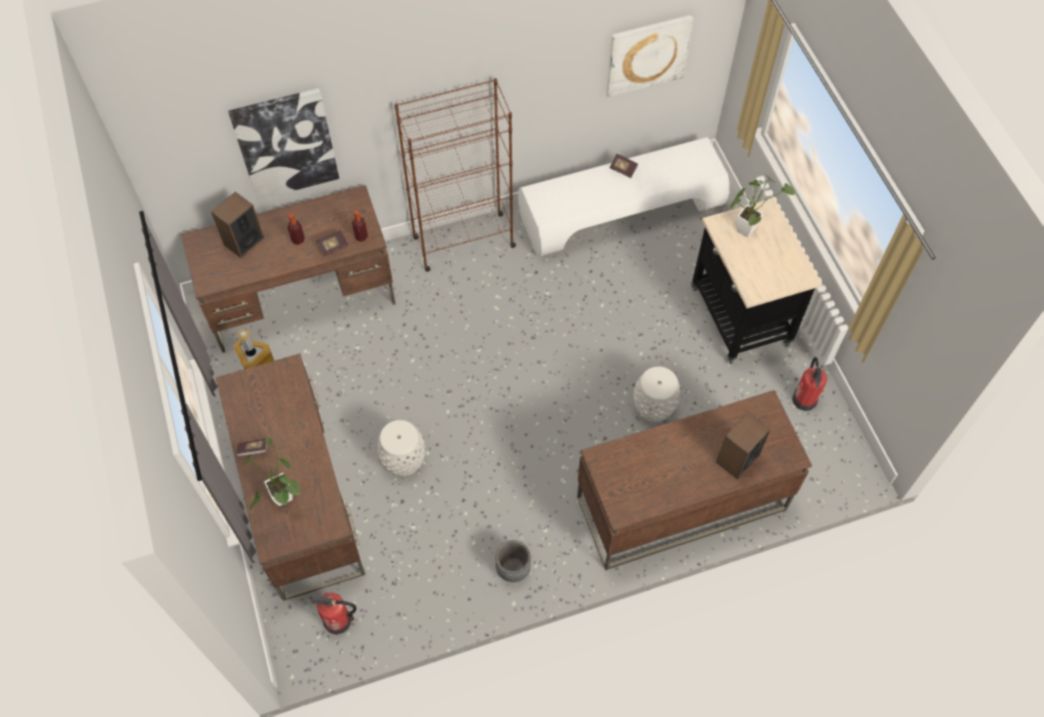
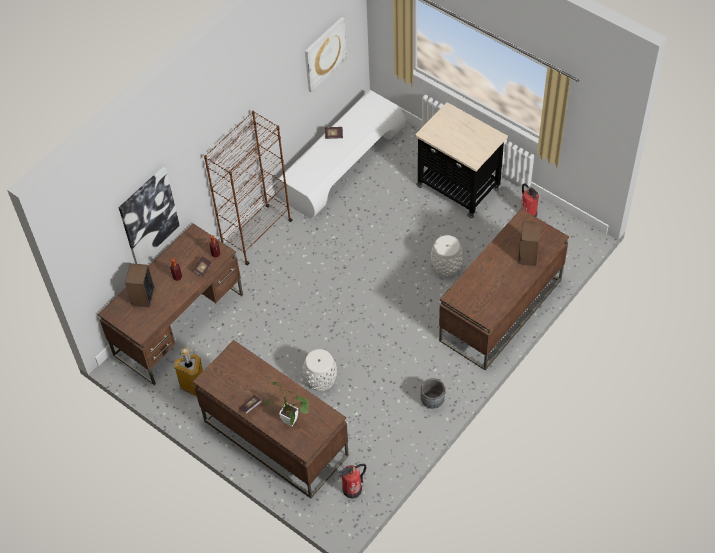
camera: 30 degrees left, 5 degrees down
(748, 228) = (444, 126): potted plant -> none

